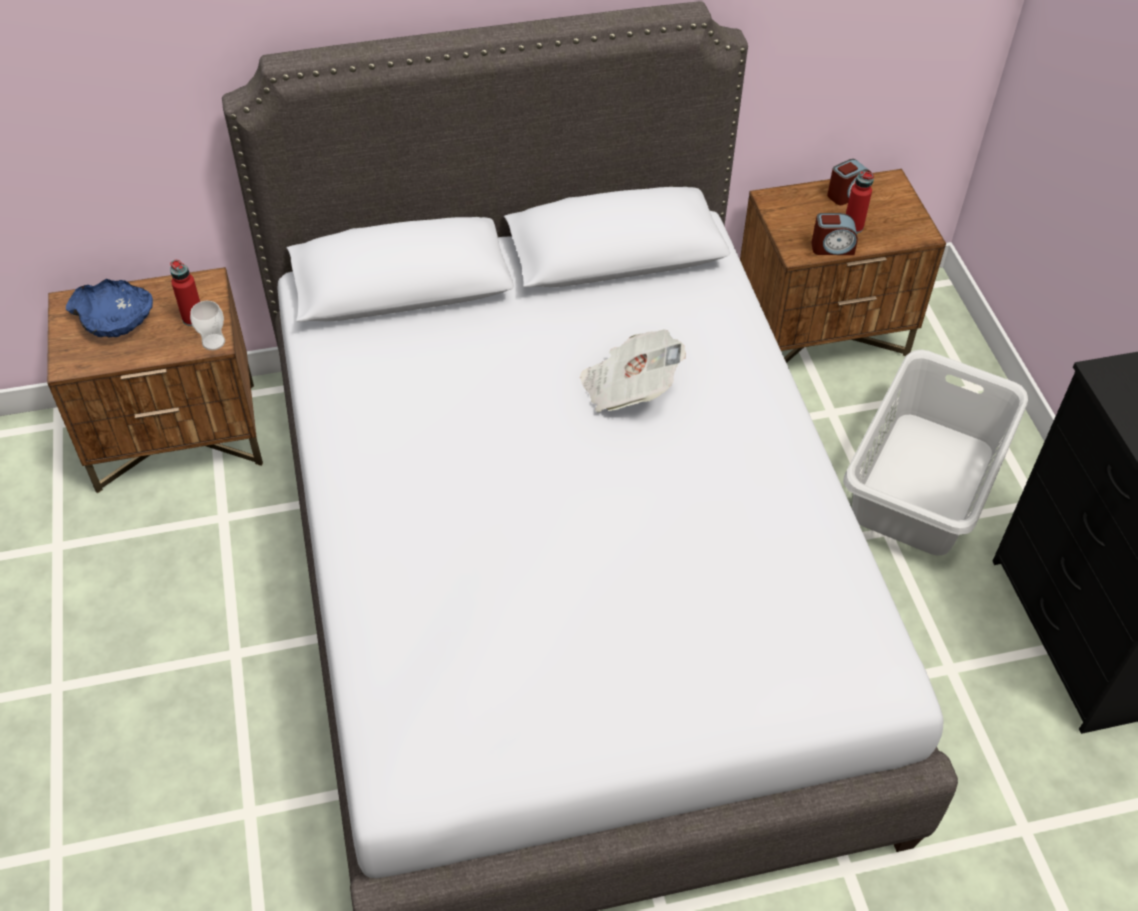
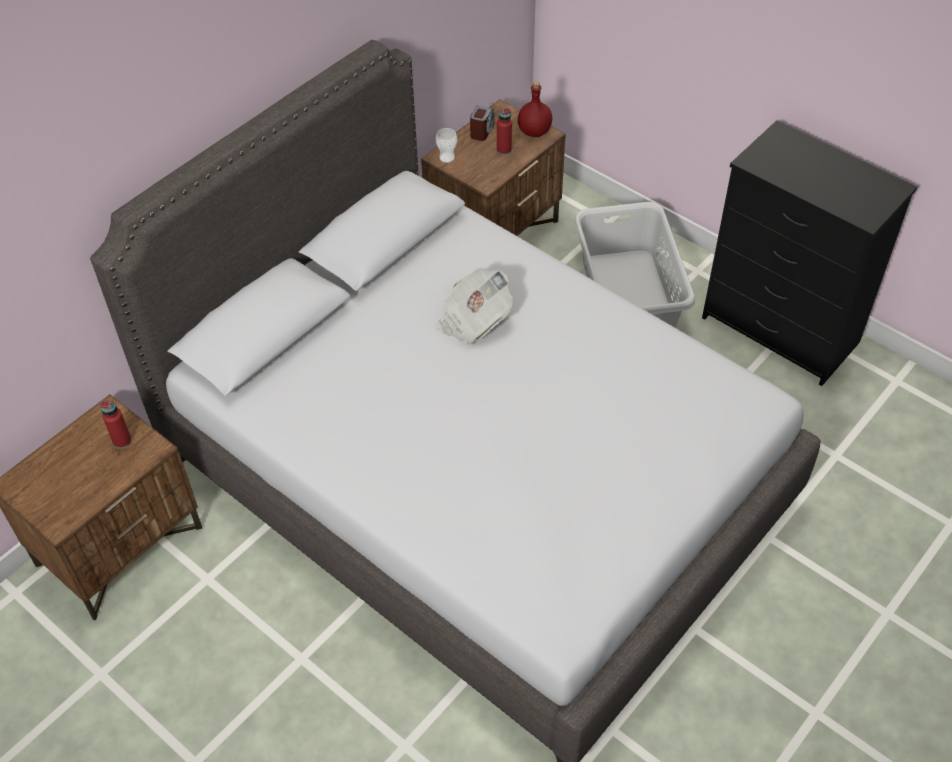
camera: 35 degrees left, 0 degrees up
(115, 319) = (62, 474): blue bowl -> none
(213, 342) = (154, 448): cup -> cup (447, 158)
(832, 247) = (503, 169): alarm clock -> none
(909, 224) = (535, 132): none -> red bottle

